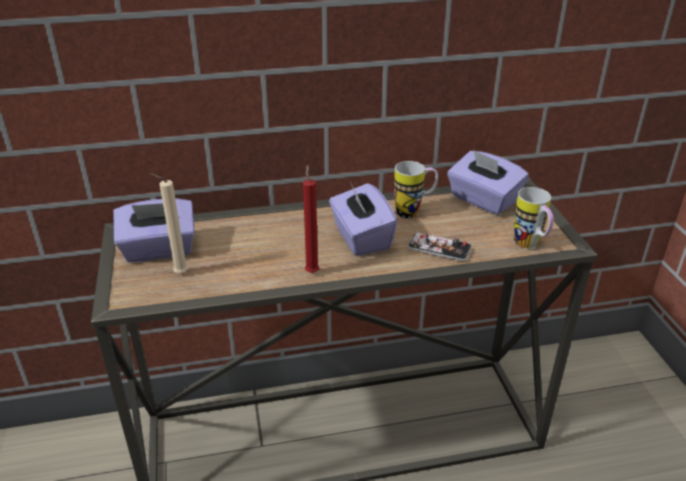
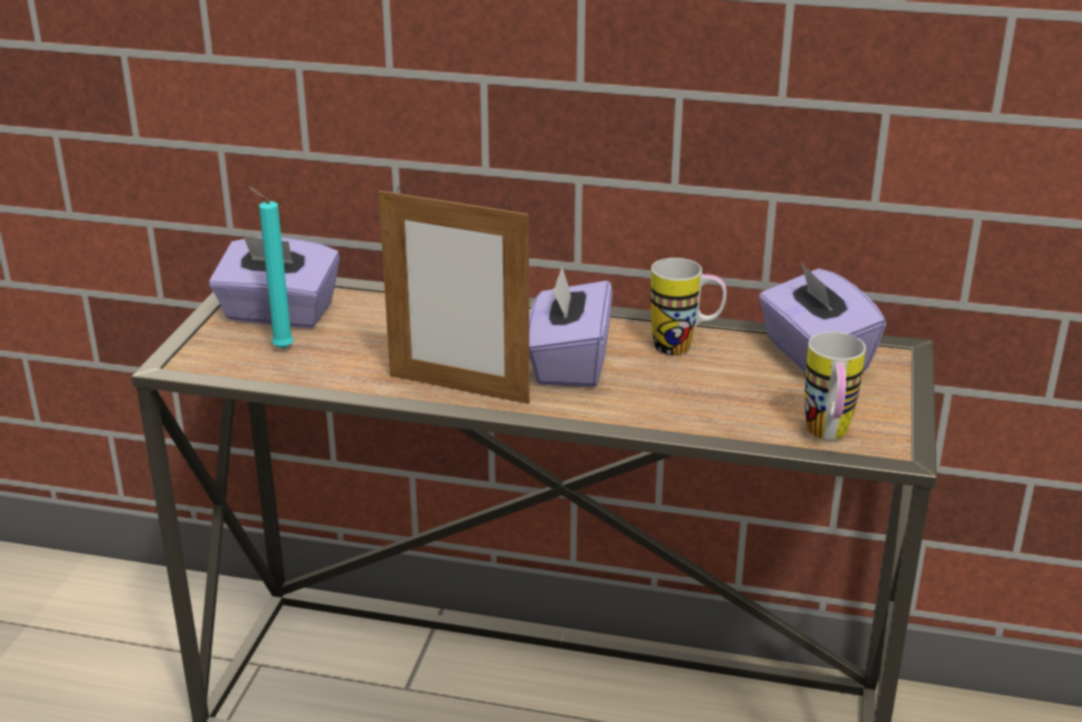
camera: 25 degrees right, 5 degrees down
(178, 274) = (280, 348): beige candle -> turquoise candle
(312, 271) = (458, 389): red candle -> picture frame
(439, 248) = (675, 404): phone -> none

